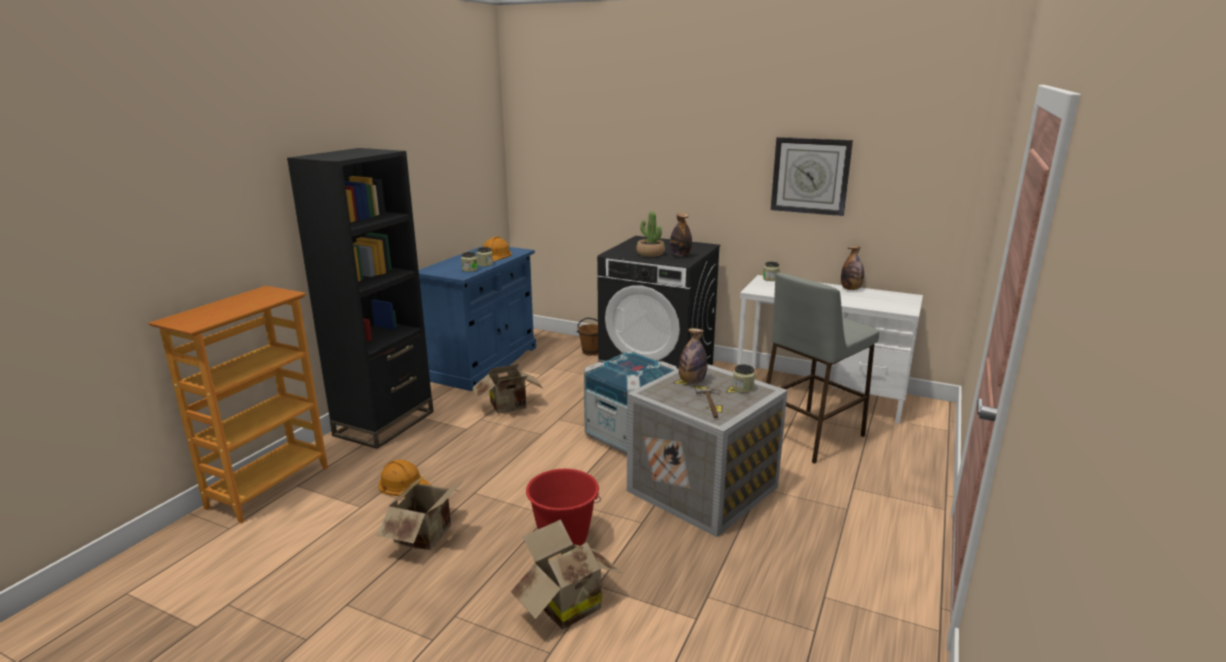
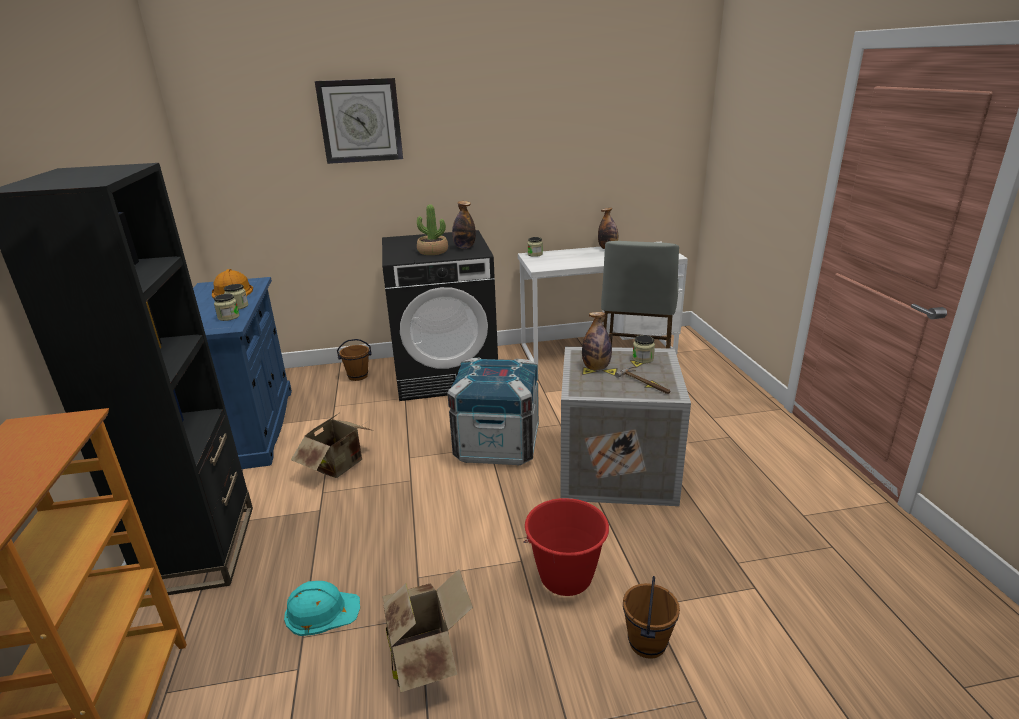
camera: 35 degrees left, 5 degrees up
(404, 484) = (321, 611): orange hard hat -> turquoise hard hat
(564, 604) = (648, 643): cardboard box -> brown bucket
(810, 176) = (557, 146): wall clock -> wall clock (360, 121)

